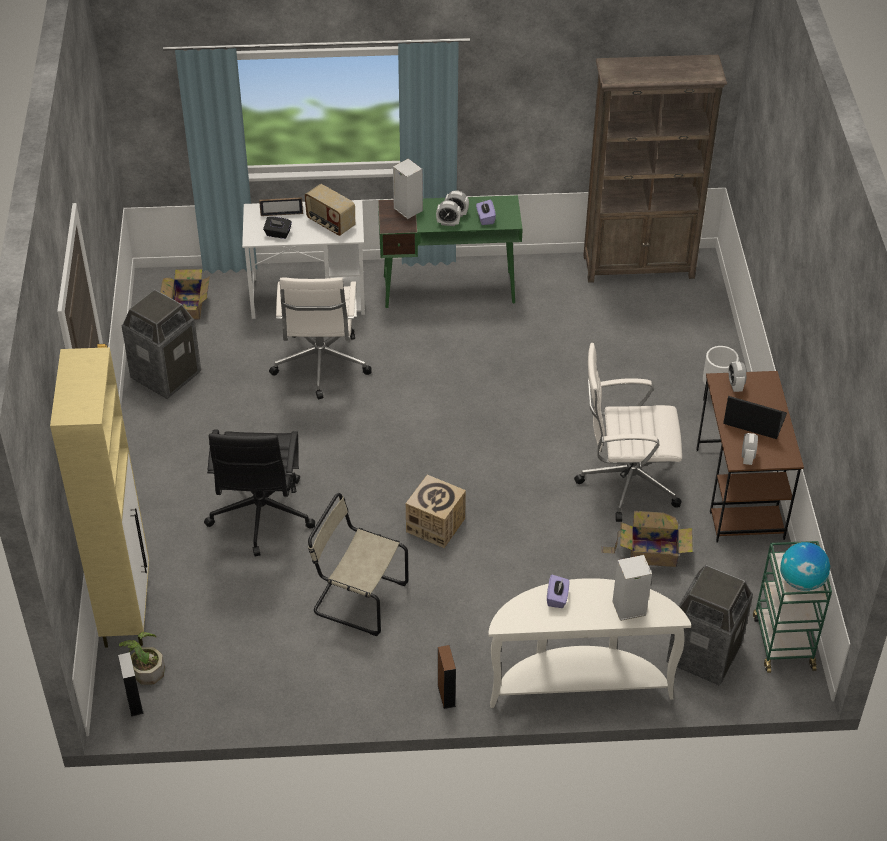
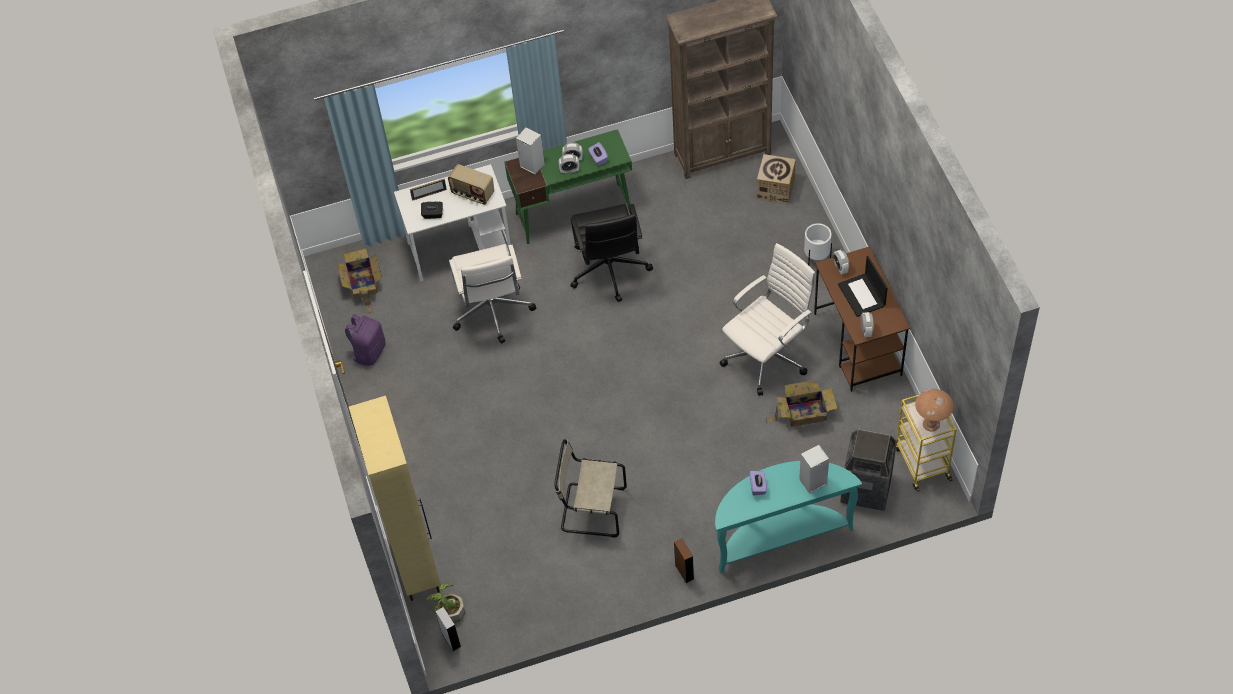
camera: 10 degrees left, 10 degrees up
(166, 375) = (369, 351): trash can -> purple backpack
(260, 516) = (491, 459): black office chair -> black office chair (609, 271)
(435, 525) = (631, 432): cardboard box -> cardboard box (775, 189)
(579, 683) = (780, 536): white console table -> turquoise console table
(626, 481) = (768, 356): white office chair -> white office chair turned 150 degrees clockwise
(753, 420) = (862, 295): laptop -> laptop turned 120 degrees counterclockwise
(782, 641) = (921, 462): green cart -> yellow cart
(801, 581) = (931, 424): globe -> brown table lamp

